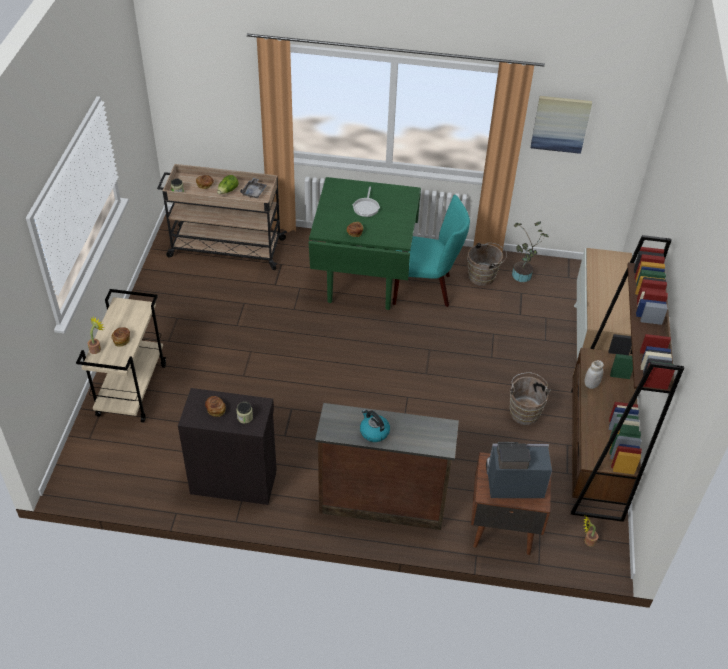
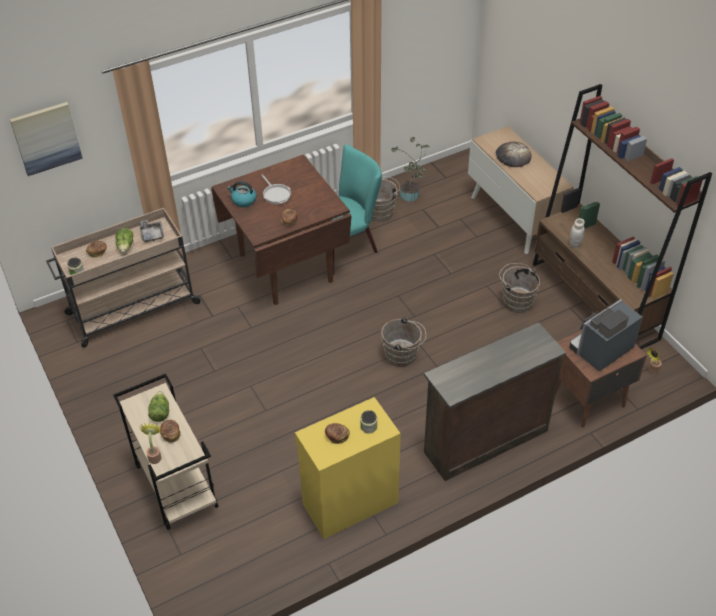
camera: 35 degrees left, 0 degrees up
(130, 320) = (159, 412): none -> lettuce
(233, 480) = (349, 502): black cabinet -> yellow cabinet
(363, 279) = (285, 268): green dining table -> brown dining table
(374, 432) = (487, 371): kettle -> kettle (243, 200)
(385, 399) = (403, 356): none -> brown bucket
(560, 124) = (405, 38): picture -> picture (46, 138)
(607, 281) = (513, 156): none -> bread

